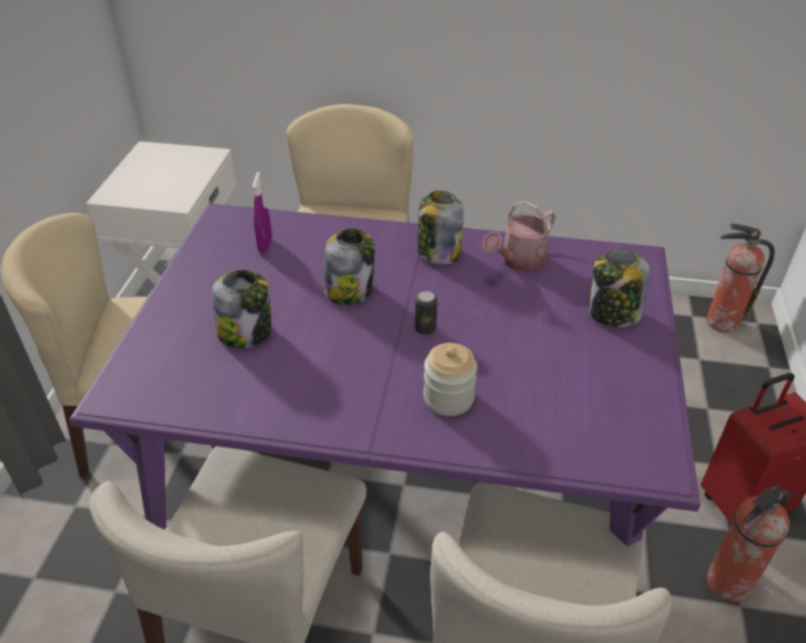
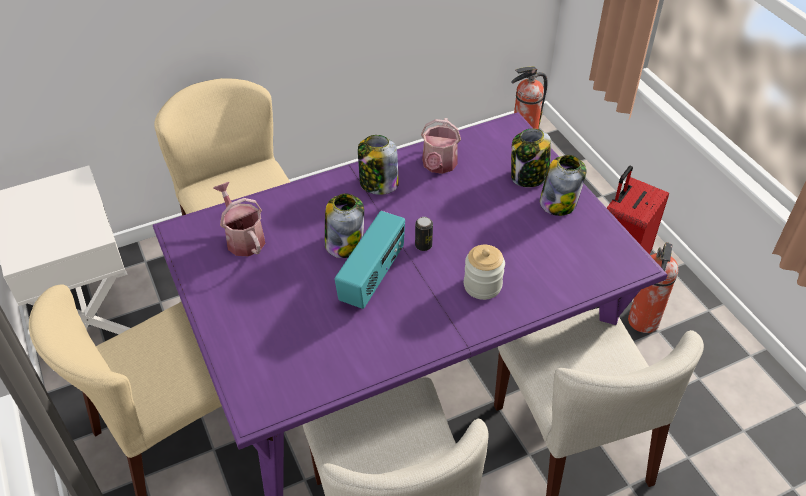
camera: 35 degrees left, 5 degrees up
(246, 332) = (302, 312): jar -> jar (558, 203)
(265, 245) = (243, 238): purple spray bottle -> watering can
(344, 334) = (373, 277): none -> radio

